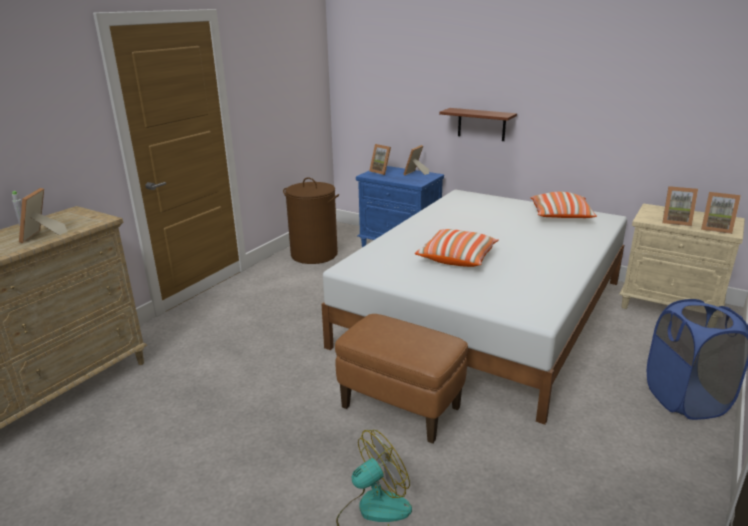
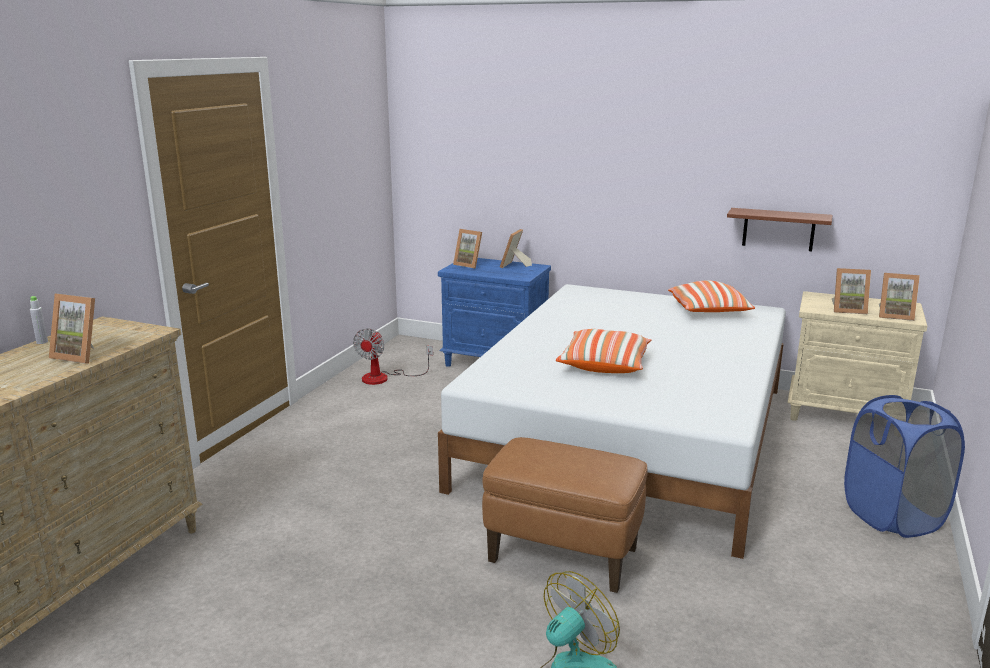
camera: 10 degrees left, 5 degrees down
(42, 236) = (82, 355): picture frame -> picture frame turned 60 degrees counterclockwise
(314, 254) = (384, 378): brown laundry basket -> fan
(481, 124) = (598, 201): brown shelf -> brown shelf (778, 229)

